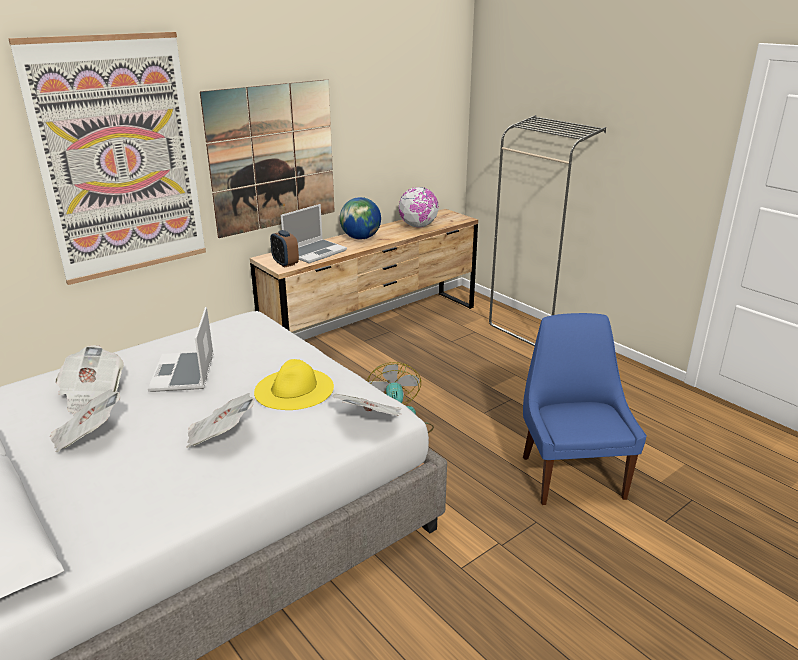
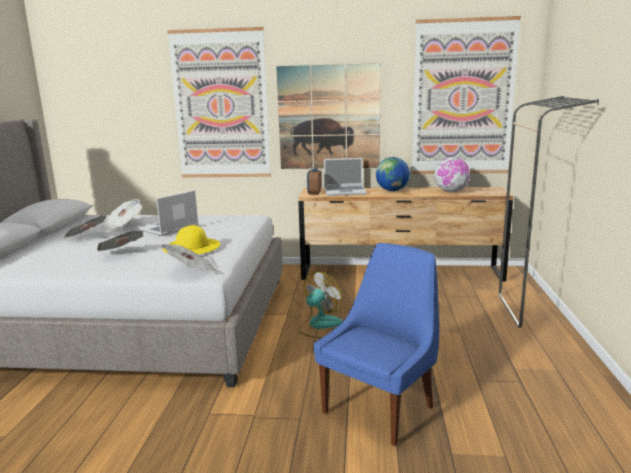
camera: 45 degrees right, 10 degrees down
(409, 116) = (463, 98): none -> picture

